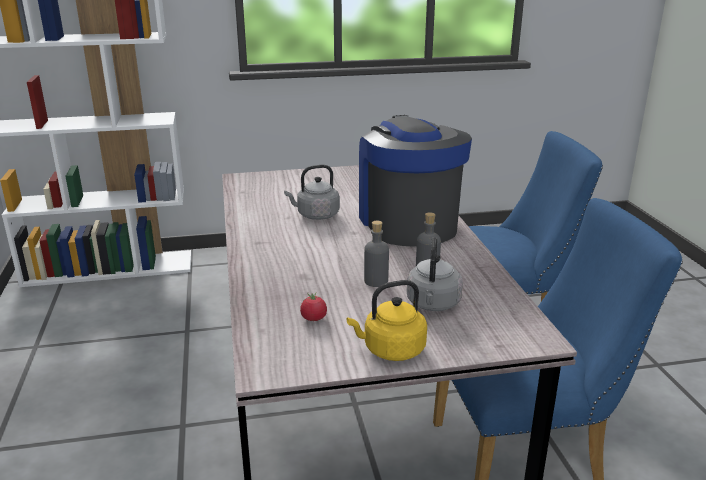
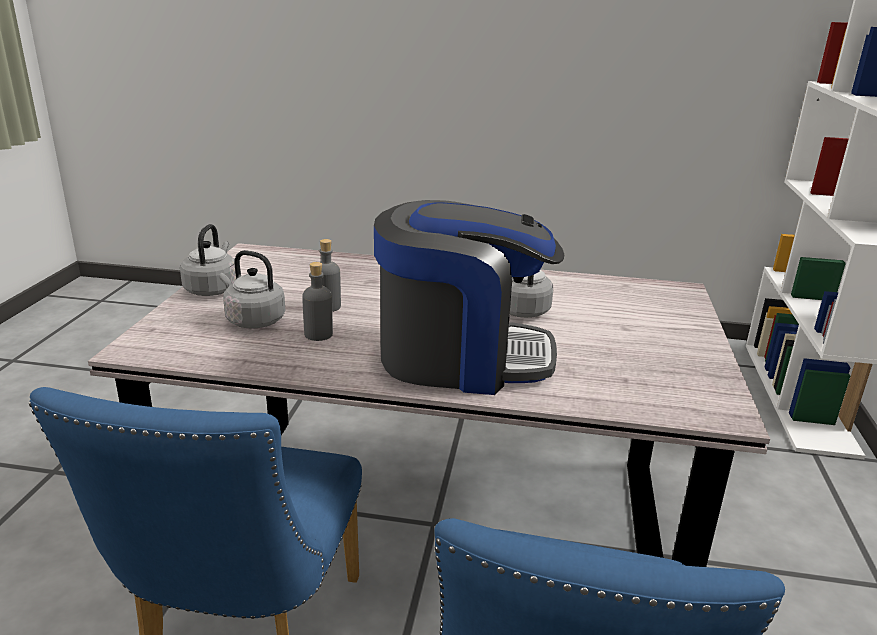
camera: 110 degrees right, 0 degrees up
(314, 318) = (294, 273): tomato -> none
(391, 350) = (212, 289): yellow kettle -> grey kettle

